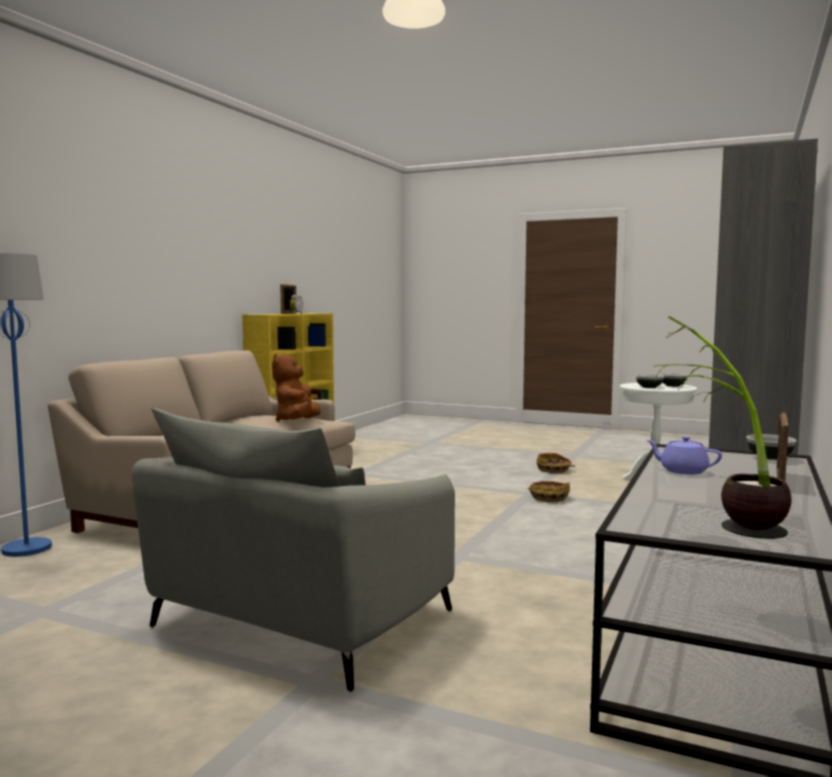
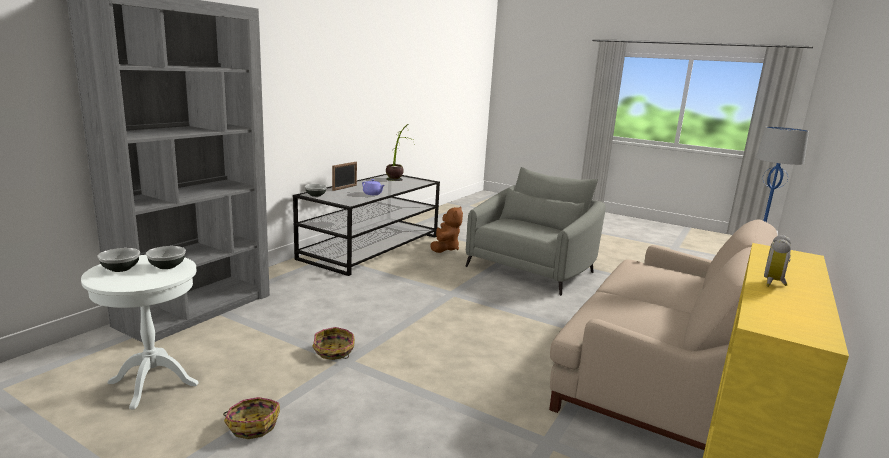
camera: 175 degrees left, 10 degrees up
(289, 313) = (802, 290): picture frame -> none
(297, 421) = (607, 305): brown plush toy -> brown plush toy (445, 248)

